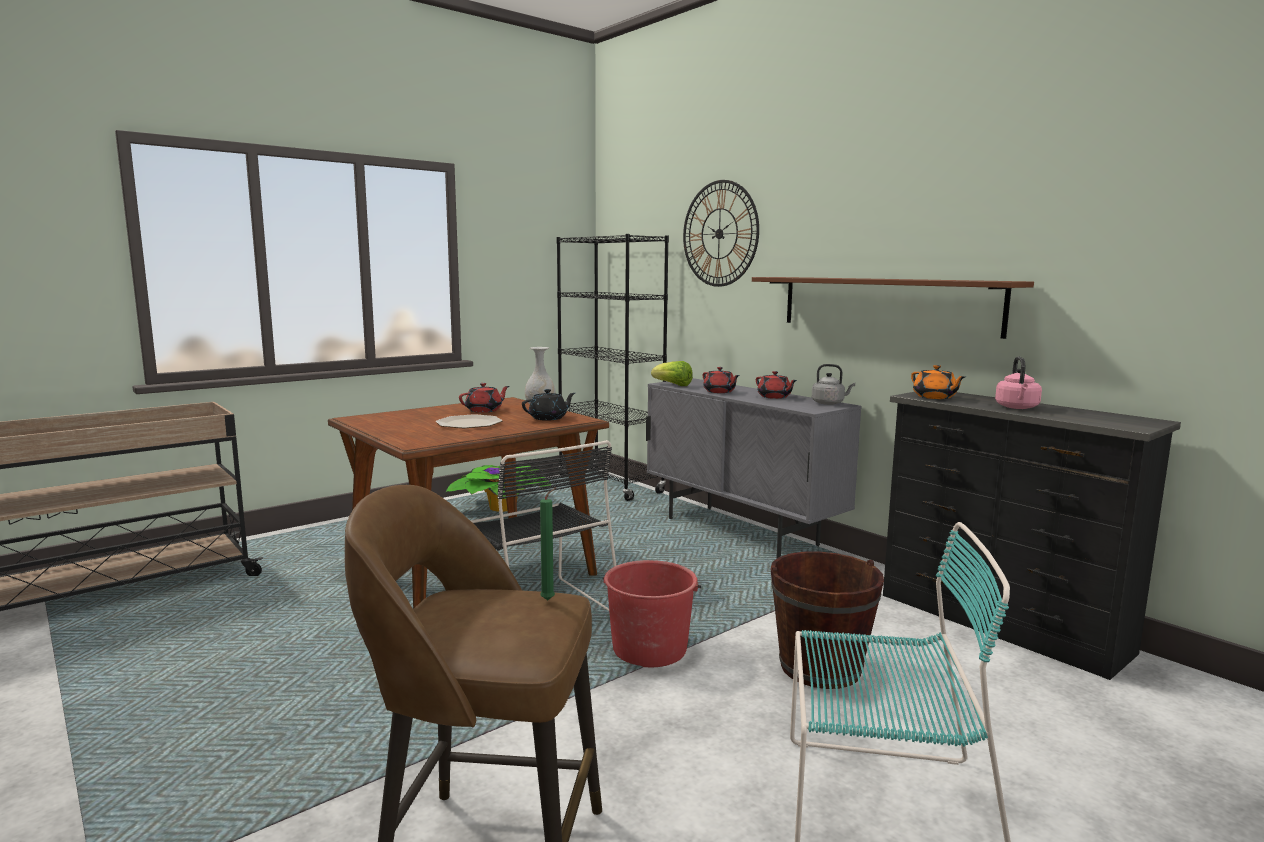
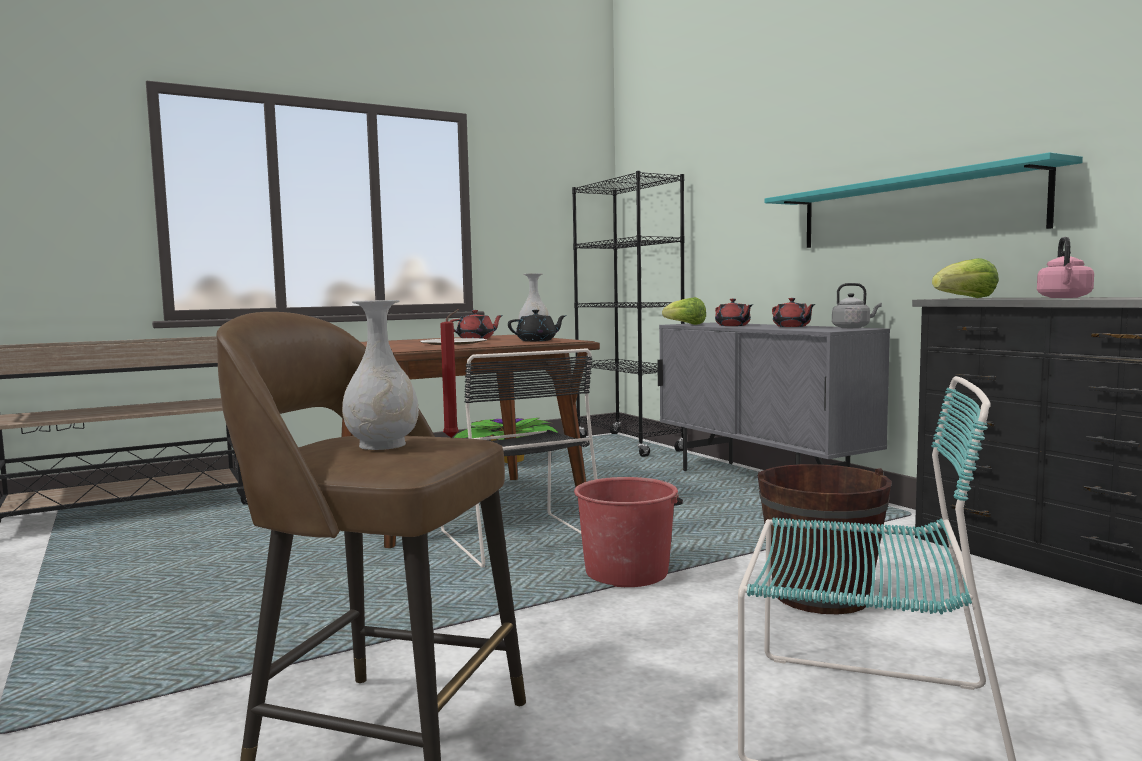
camera: 10 degrees right, 5 degrees down
(494, 619) = (383, 445): none -> white vase
(549, 599) = (453, 437): green candle -> red candle
(719, 233) = (735, 164): wall clock -> none
(885, 304) = (912, 210): brown shelf -> turquoise shelf
(935, 397) = (966, 298): orange teapot -> lettuce

